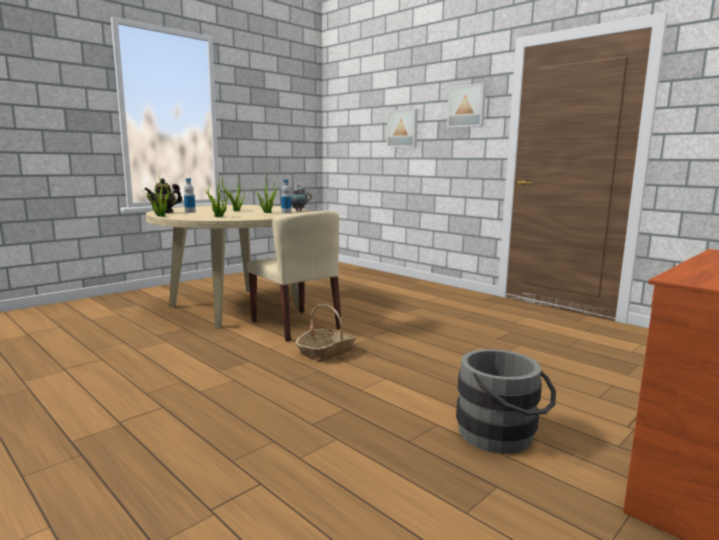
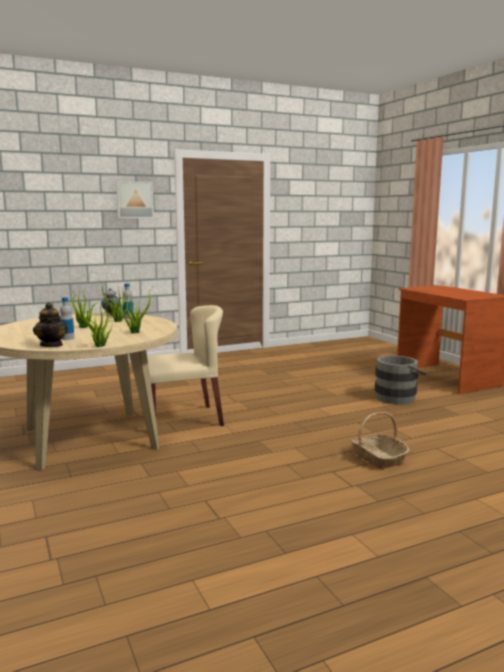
camera: 70 degrees left, 0 degrees up
(326, 352) = (258, 416): basket -> basket (378, 458)
(403, 128) = (58, 217): picture -> none

